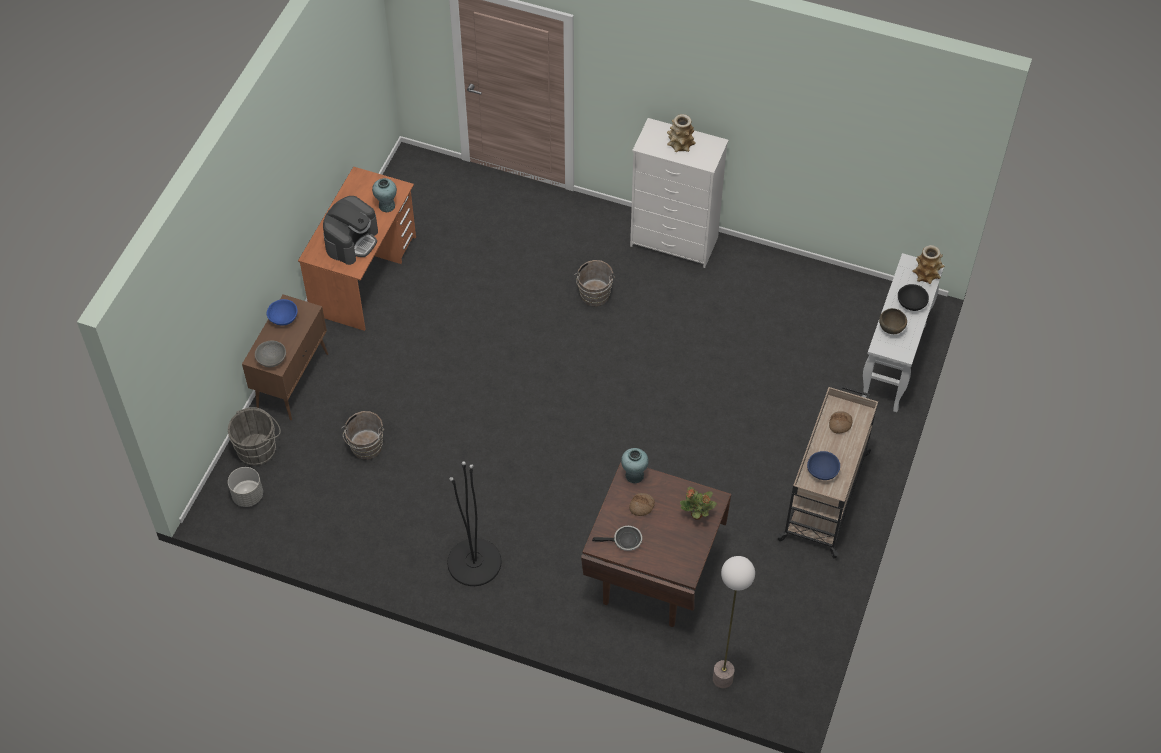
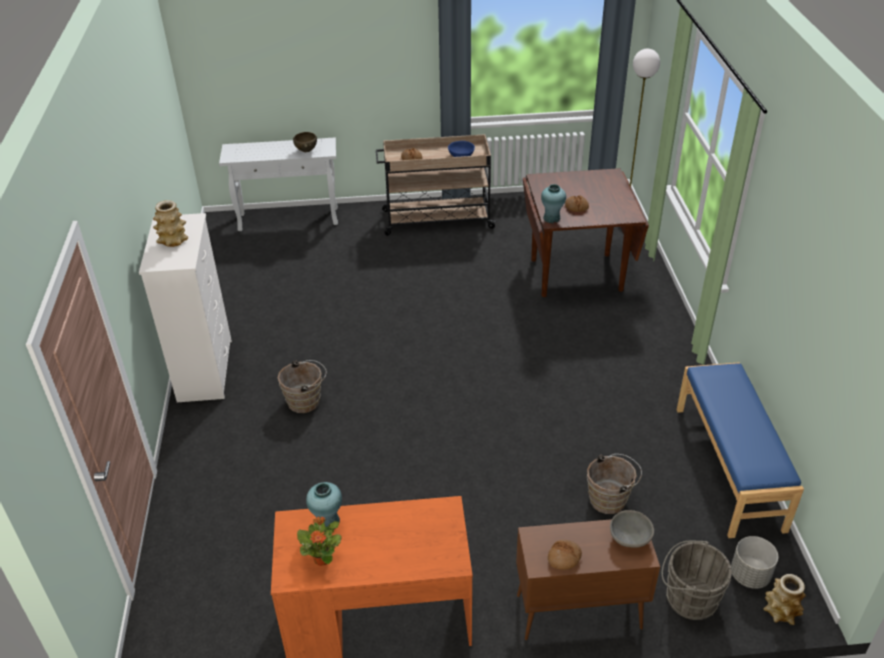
camera: 115 degrees left, 15 degrees down
(283, 318) = (564, 558): blue bowl -> bread
(341, 547) = (729, 467): none -> blue bench
(352, 241) = (406, 531): coffee machine -> none
(474, 562) = (657, 372): black floor lamp -> none
(625, 541) = (615, 205): frying pan -> none
(697, 514) = (558, 182): potted plant -> potted plant (322, 558)
(911, 303) = (273, 148): black bowl -> none
(926, 274) = (238, 148): vase -> vase (780, 611)

